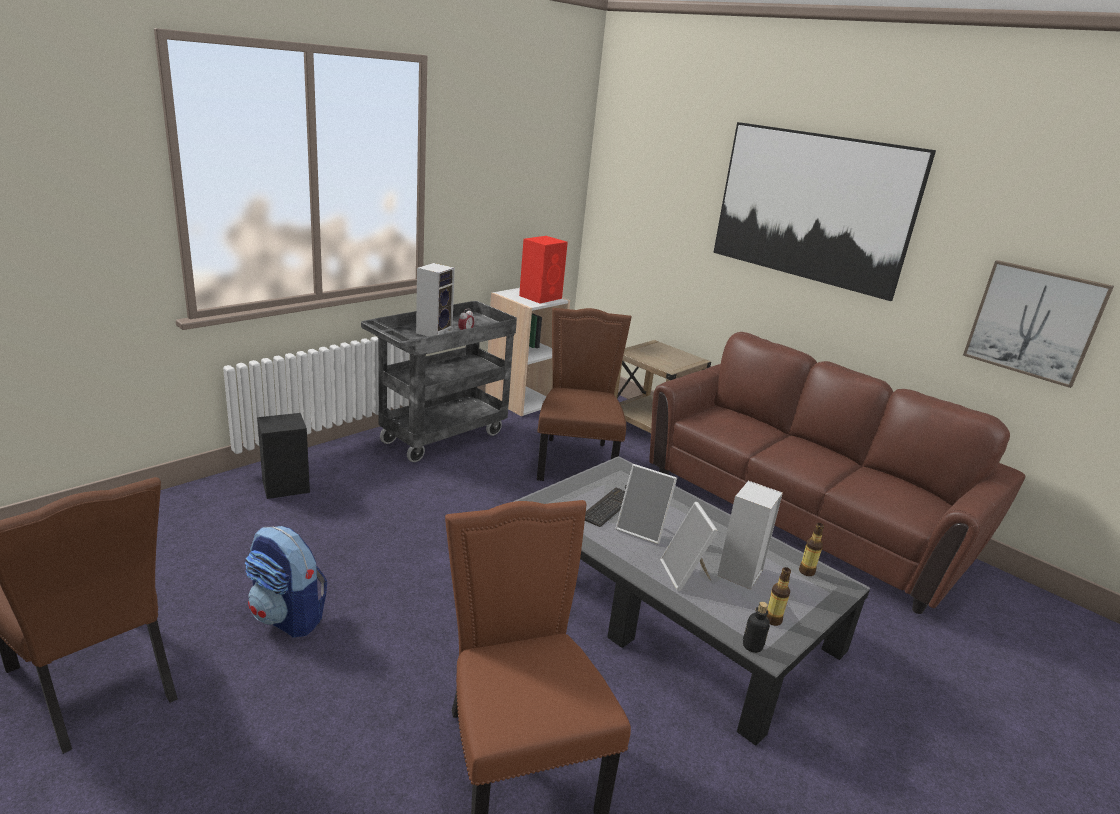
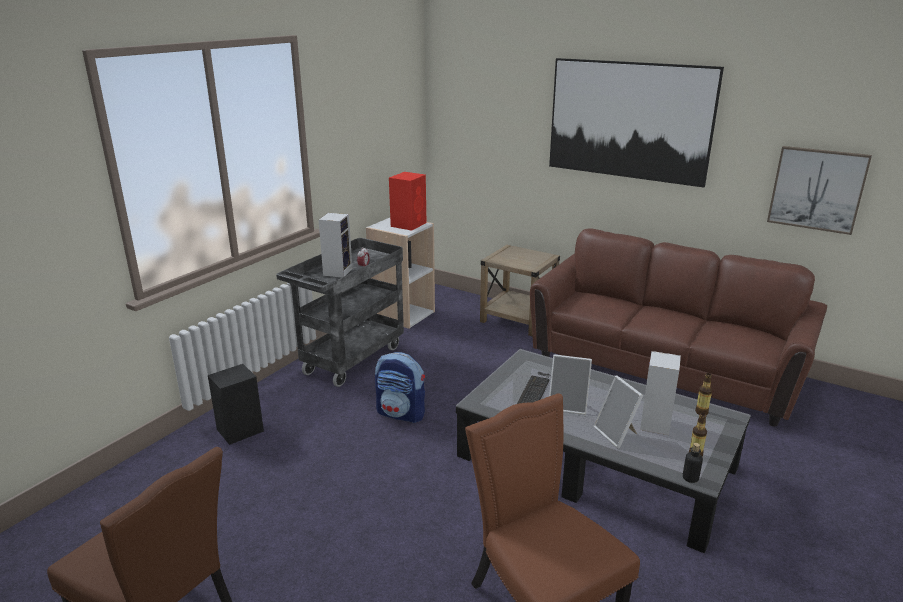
camera: 10 degrees left, 0 degrees up
(288, 617) = (301, 541): backpack -> backpack (401, 413)
(576, 463) = (471, 360): brown chair -> none

